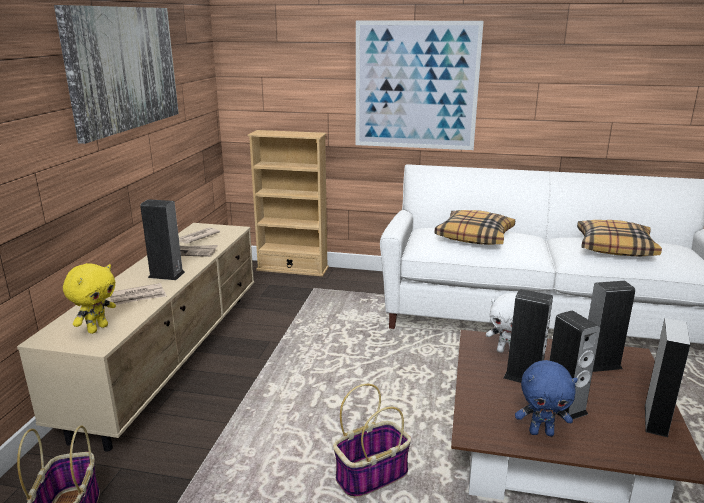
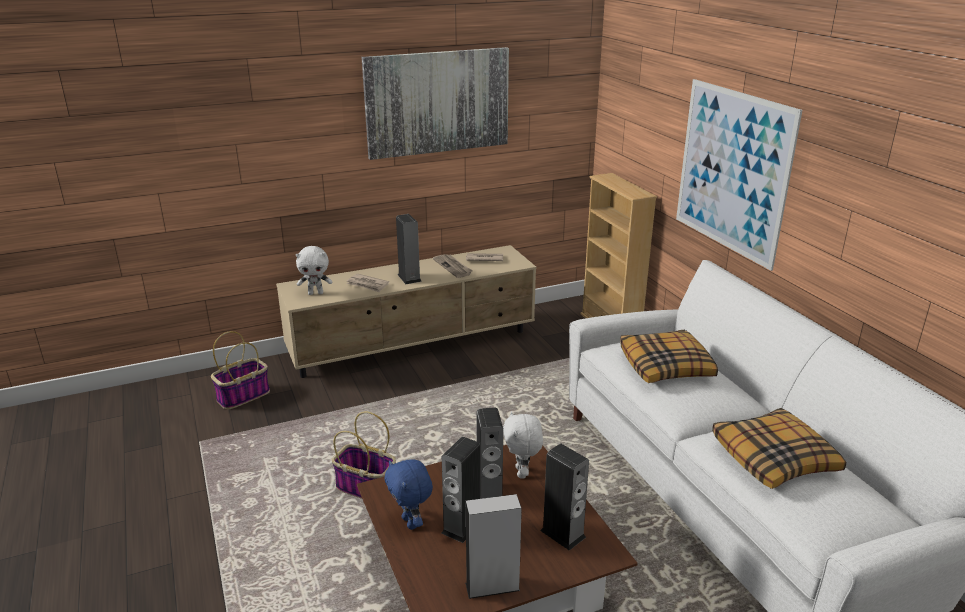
camera: 55 degrees right, 5 degrees up
(97, 328) = (316, 293): yellow plush toy -> white plush toy

